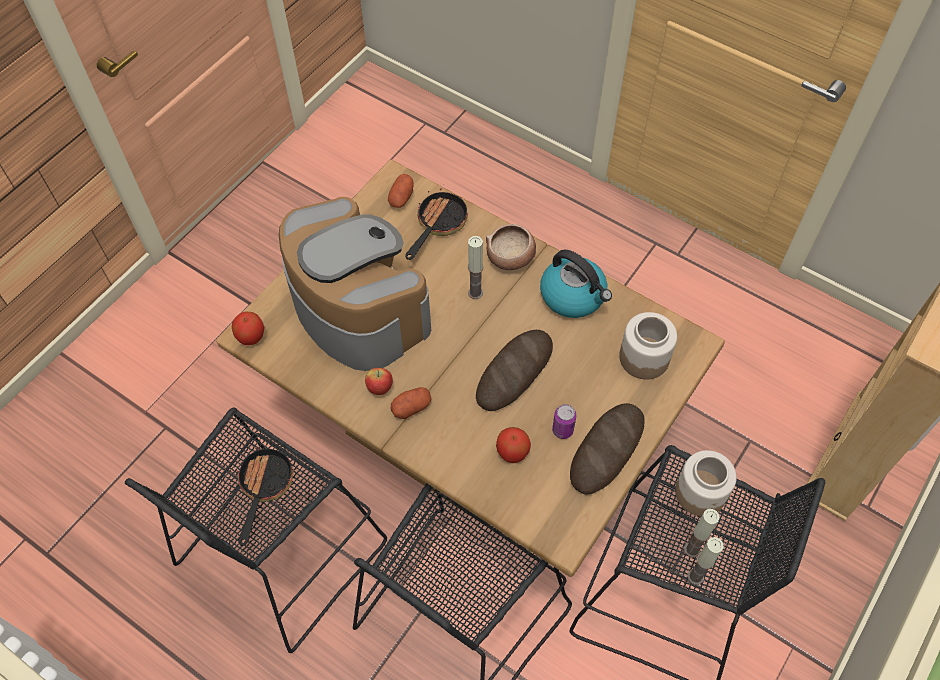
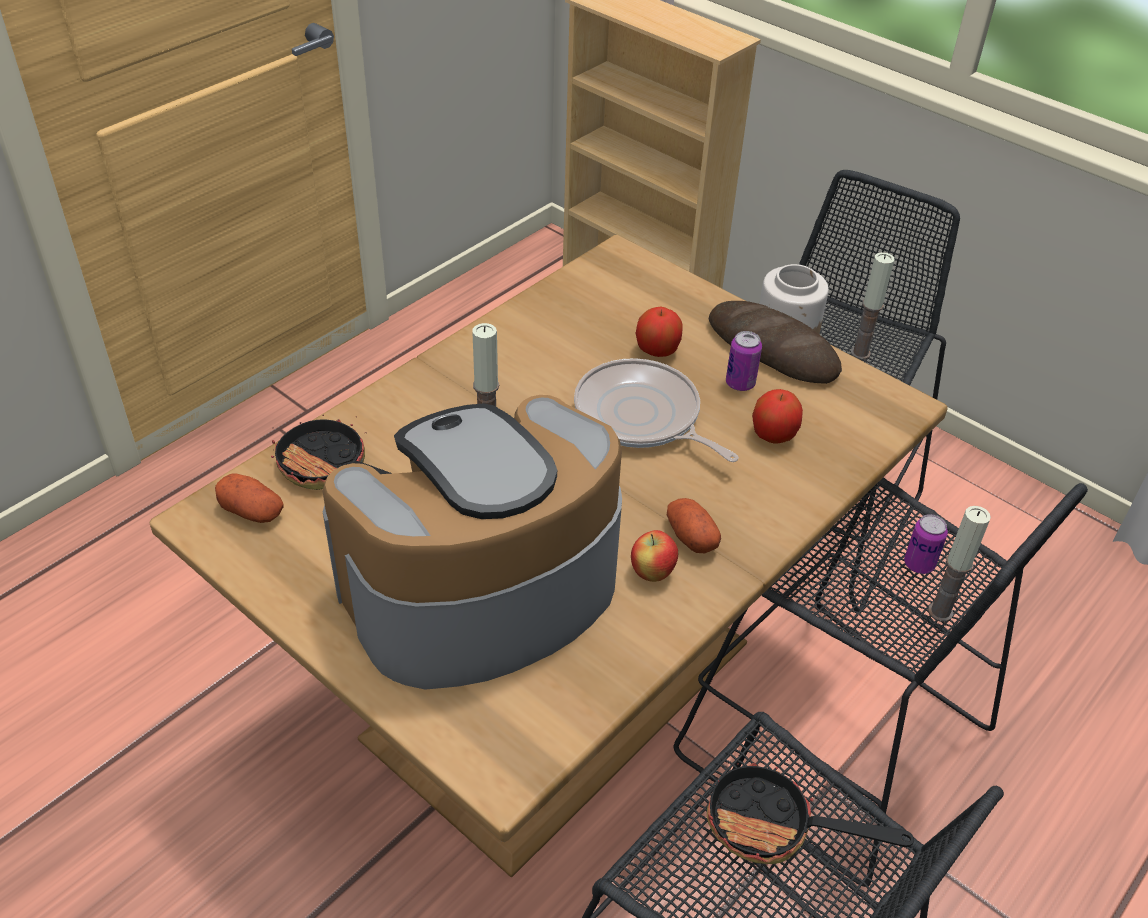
camera: 85 degrees left, 15 degrees down
(251, 336) = (510, 762): apple -> apple (657, 351)
(467, 578) = (919, 564): none -> can
(511, 257) = (430, 395): bowl -> none
(514, 372) = (641, 417): bread -> frying pan
(574, 296) = (519, 343): kettle -> none
(644, 357) = (633, 297): jar -> none
(695, 576) = (895, 355): candle -> candle (940, 612)

